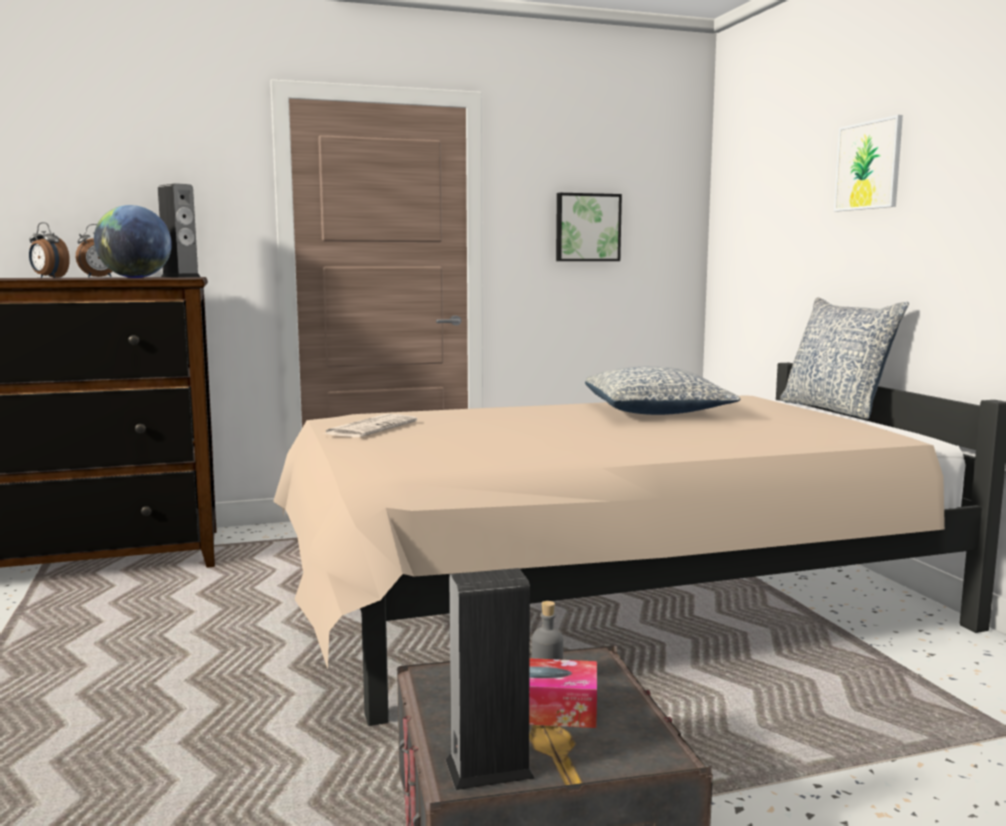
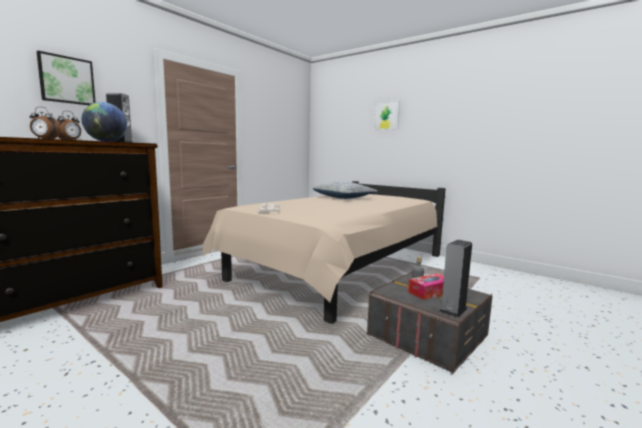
camera: 35 degrees left, 0 degrees up
(587, 227) = (275, 131): picture -> picture (66, 80)
(836, 409) = (382, 194): pillow -> none

